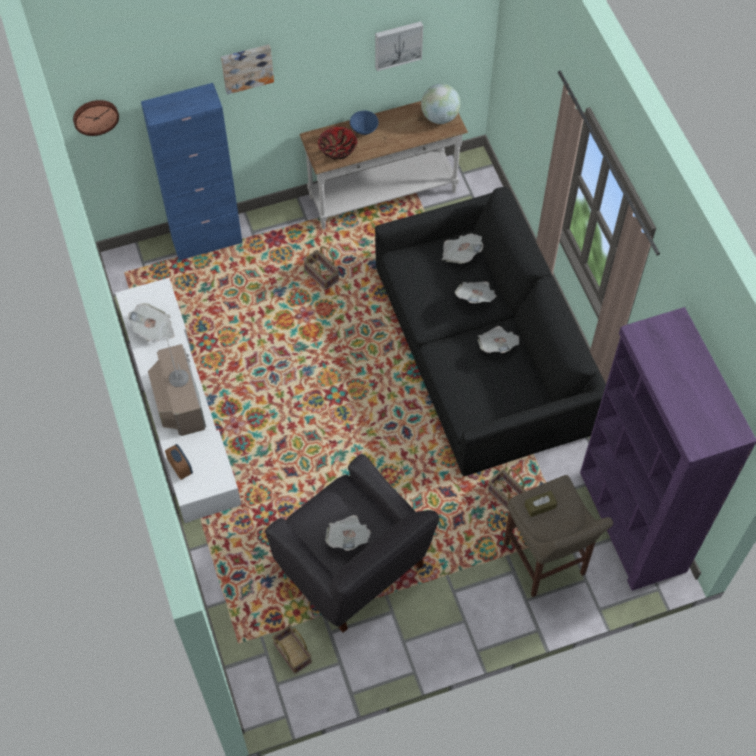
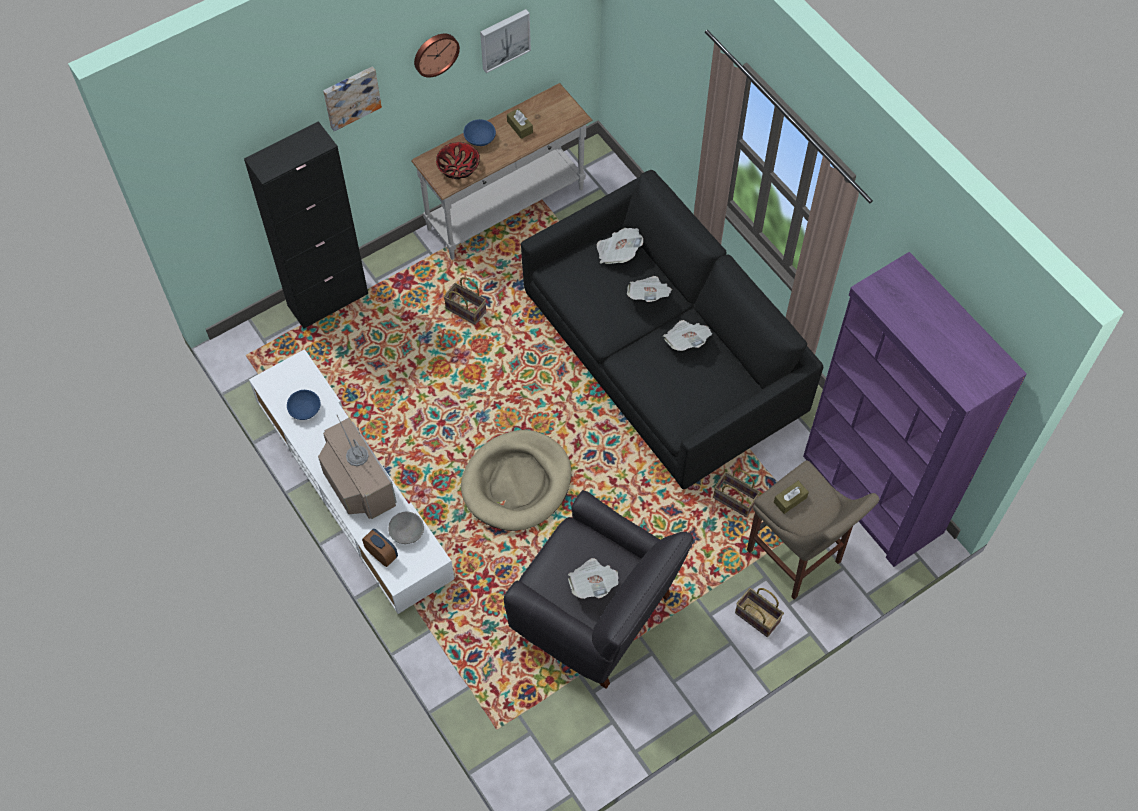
camera: 15 degrees left, 0 degrees up
(95, 116) = (195, 185): wall clock -> wall clock (435, 53)
(154, 329) = (305, 410): newspaper -> blue bowl
(207, 240) = (328, 300): blue cabinet -> black cabinet
(207, 455) = (407, 532): none -> grey bowl
(291, 653) = (557, 725): basket -> basket (756, 617)
(320, 435) = (517, 483): none -> beige dog bed
(402, 125) = (520, 127): none -> brown tissue box
(439, 117) = (557, 110): globe -> none

